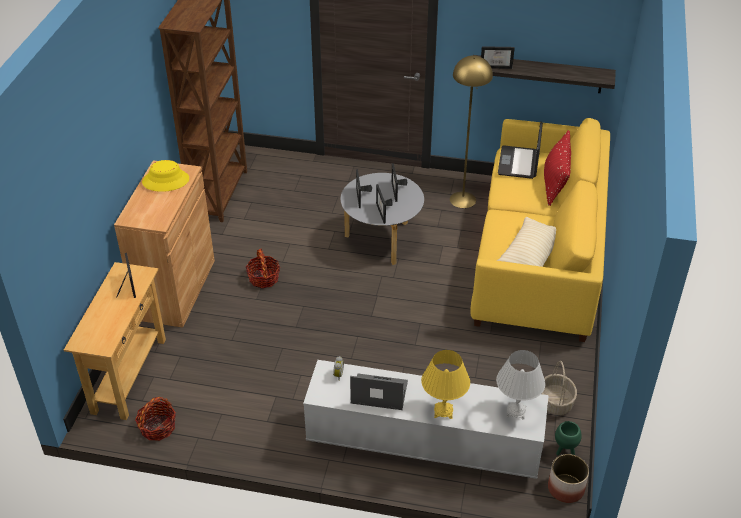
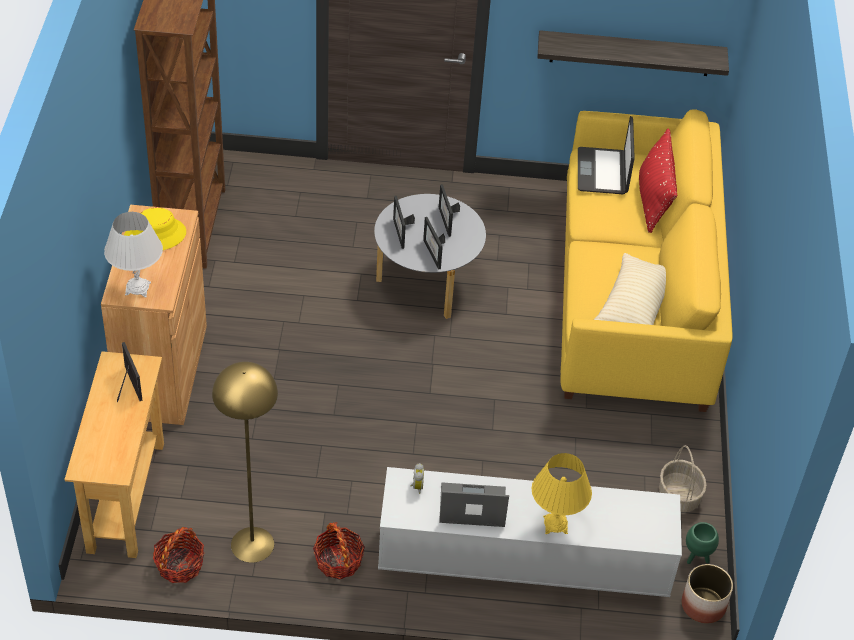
camera: 10 degrees left, 5 degrees up
(263, 278) = (278, 348): basket -> basket (338, 561)
(462, 199) = (525, 218): yellow floor lamp -> yellow floor lamp (252, 544)
(496, 66) = (572, 47): picture frame -> none
(516, 411) = (643, 518): white table lamp -> white table lamp (137, 288)

